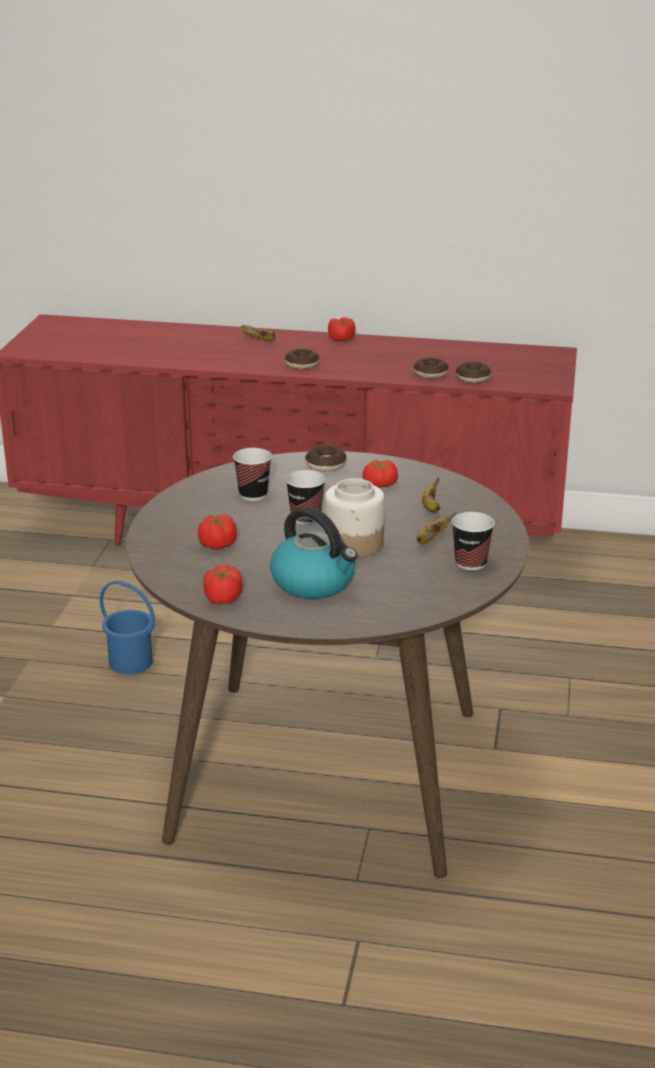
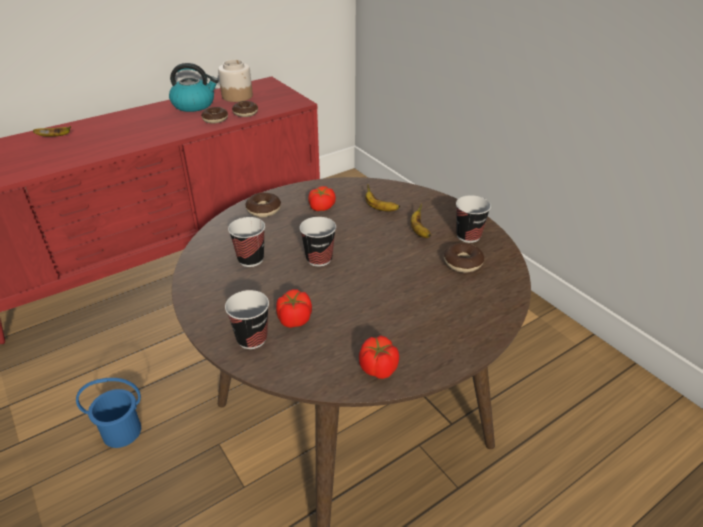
camera: 45 degrees left, 10 degrees up
(170, 541) = (252, 338): none -> cup
(302, 364) = (116, 143): donut -> donut (462, 263)
(314, 583) = (413, 309): kettle -> kettle (194, 105)
(341, 339) = (118, 117): tomato -> none
(354, 544) = (383, 261): jar -> jar (237, 96)

